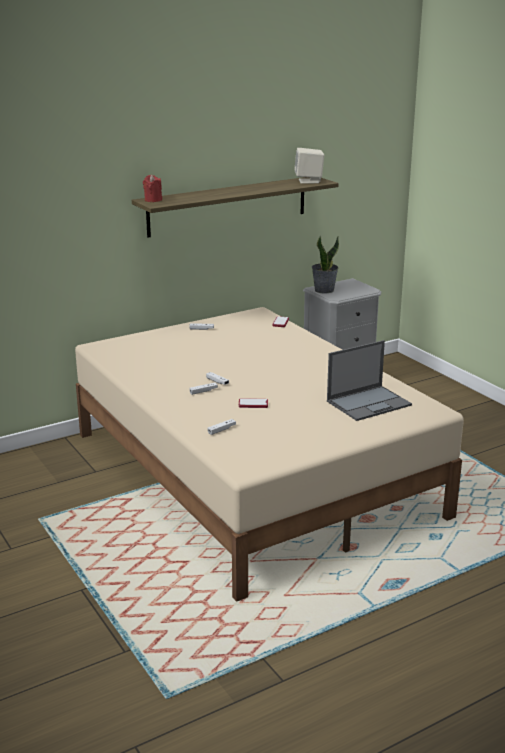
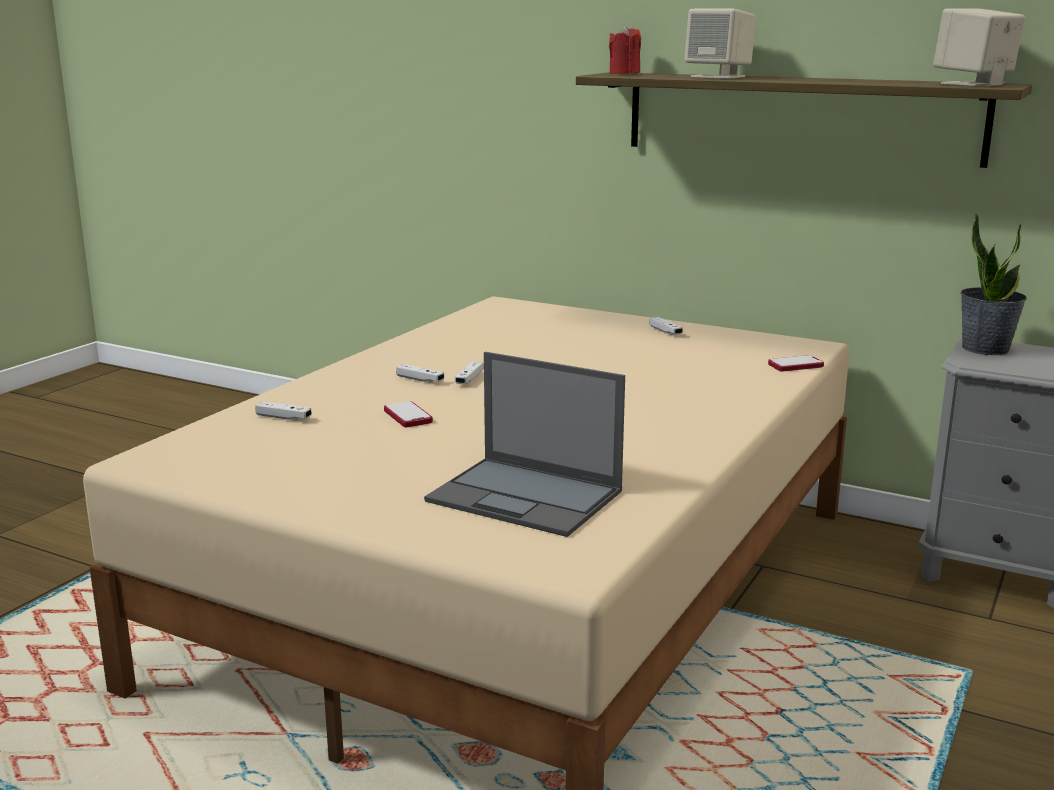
camera: 60 degrees right, 5 degrees down
(207, 195) = (719, 77): none -> beige speaker

